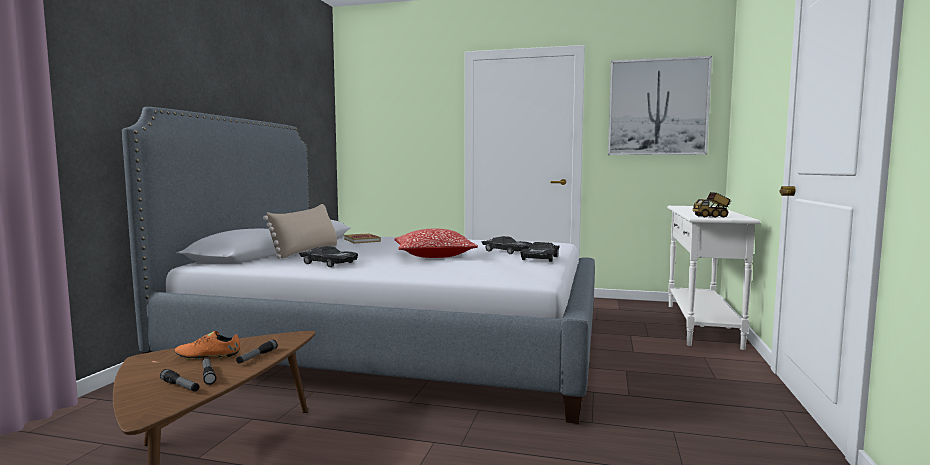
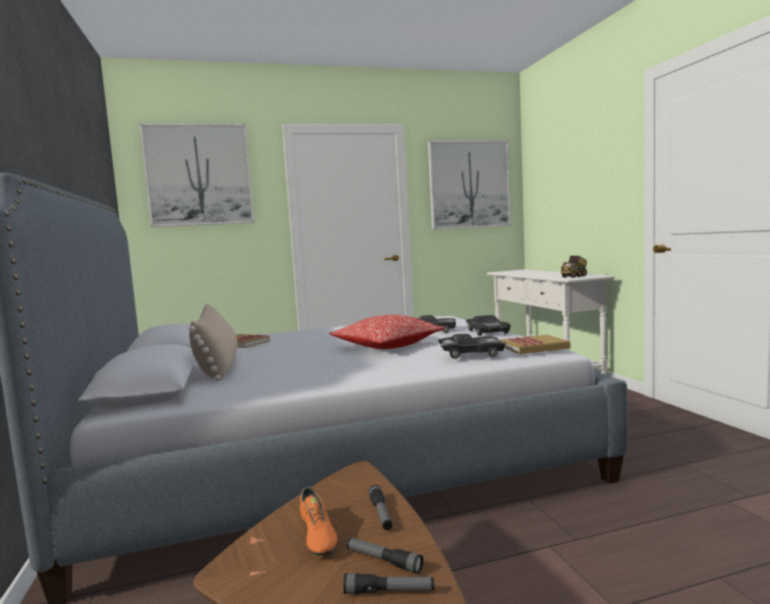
camera: 30 degrees left, 0 degrees up
(208, 356) = (317, 536): orange shoe -> orange shoe turned 75 degrees counterclockwise
(329, 263) = (302, 374): black toy car -> black toy car (470, 353)
(394, 99) = (199, 175): none -> picture
(523, 273) = (534, 347): none -> book

